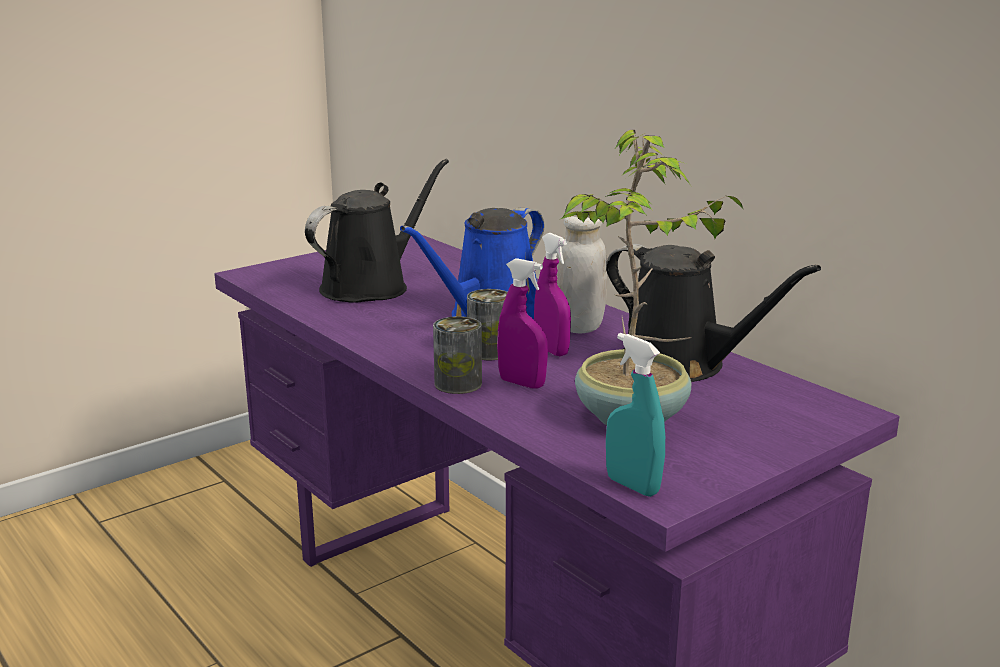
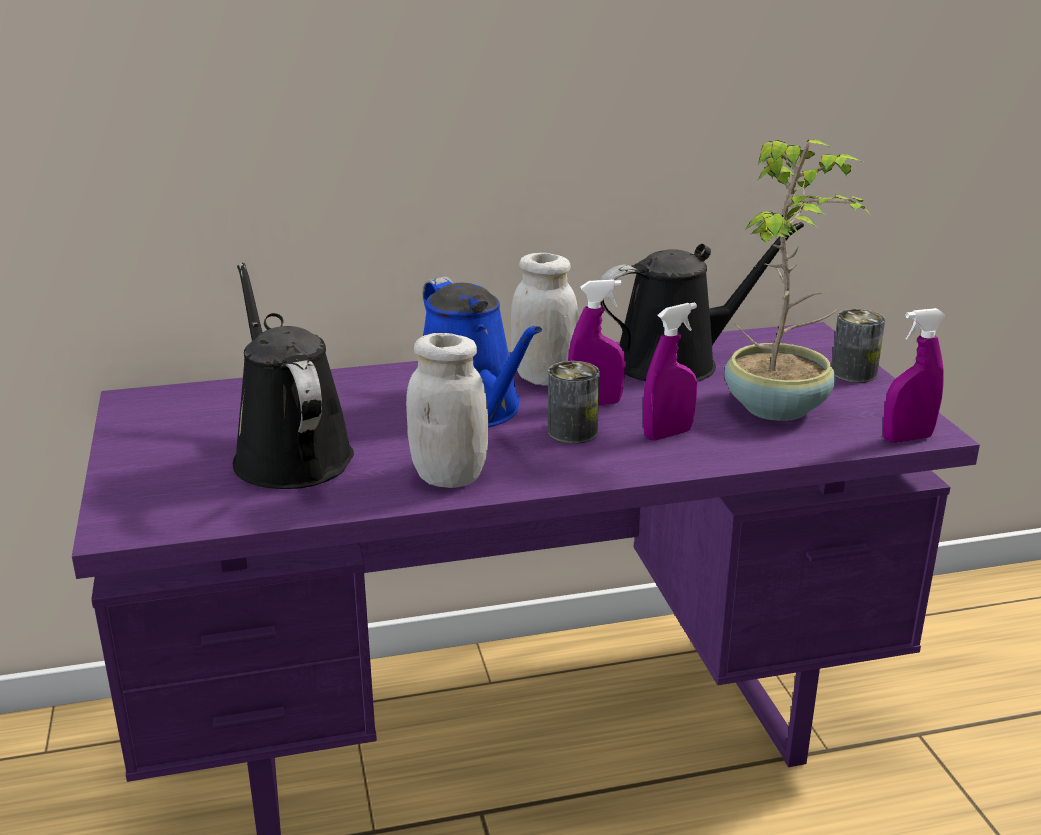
camera: 65 degrees left, 5 degrees up
(377, 330) = (449, 477): none -> white jar
(458, 384) = (646, 463): can -> can (853, 373)
(632, 486) = (907, 438): turquoise spray bottle -> purple spray bottle

